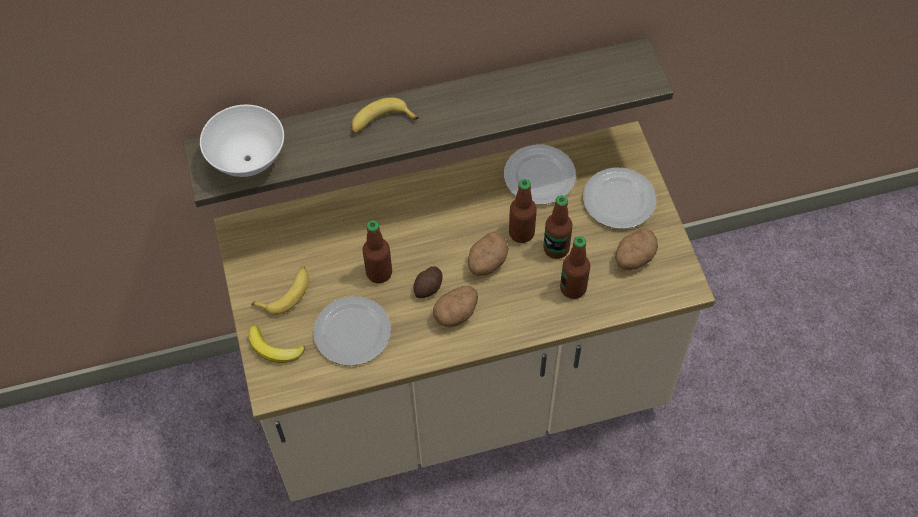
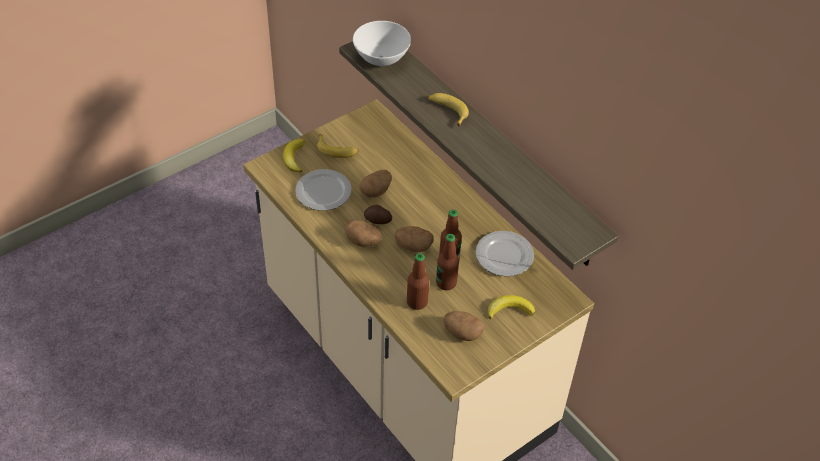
camera: 65 degrees right, 10 degrees down
(379, 273) = (376, 191): bottle -> potato
(618, 201) = (509, 309): plate -> banana

